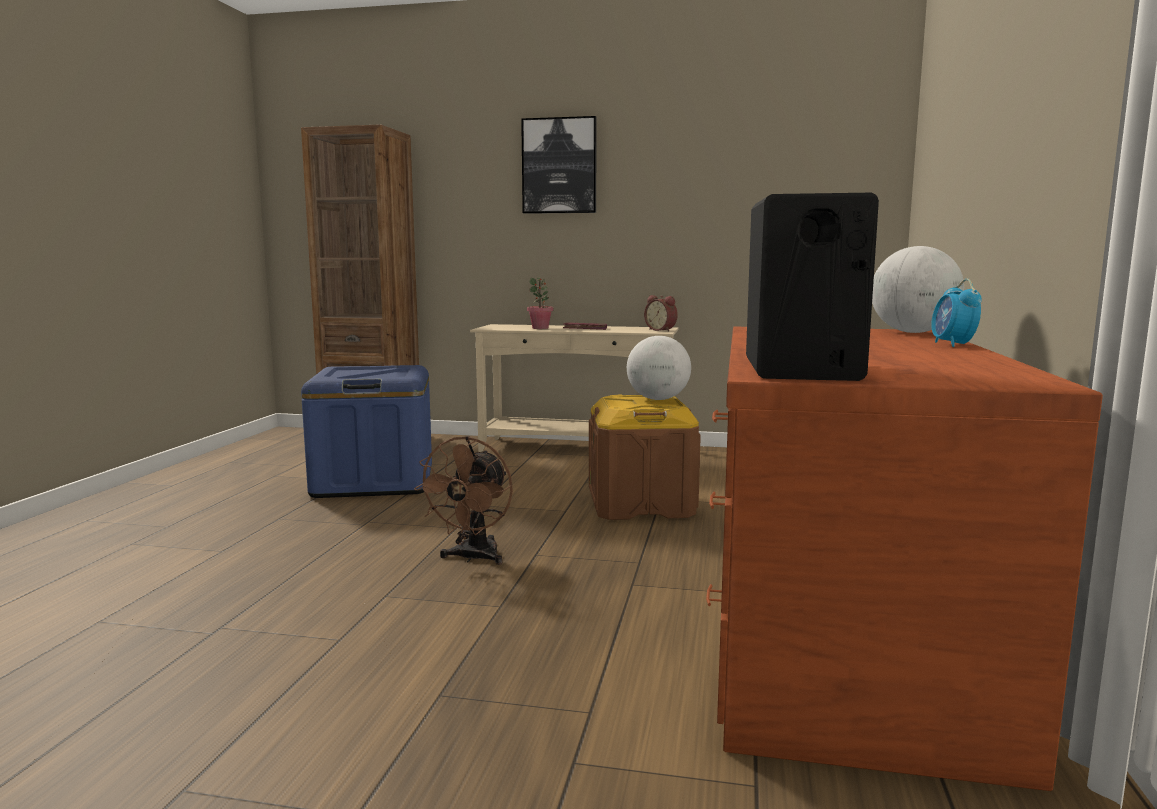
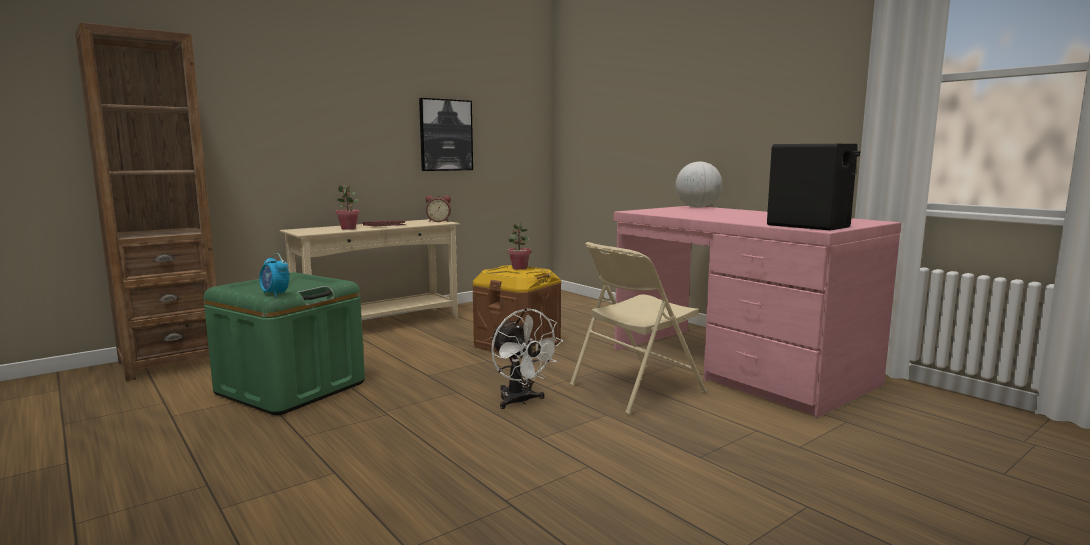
camera: 50 degrees left, 0 degrees up
(374, 481) = (291, 388): blue storage box -> green storage box
(472, 558) = (520, 401): brown fan -> white fan
(559, 166) = (333, 88): picture -> picture (445, 135)
(612, 597) = (636, 389): none -> beige chair
(657, 399) = (519, 268): globe -> potted plant
(840, 634) = (737, 366): brown desk -> pink desk
(952, 345) = (752, 211): alarm clock -> alarm clock (275, 294)

